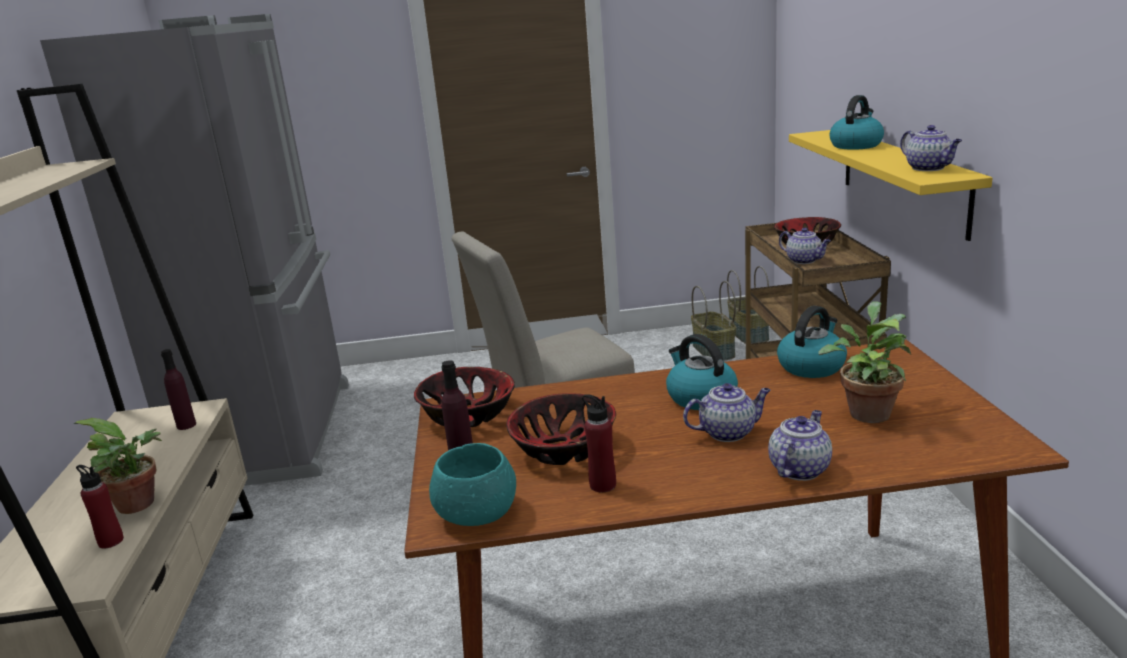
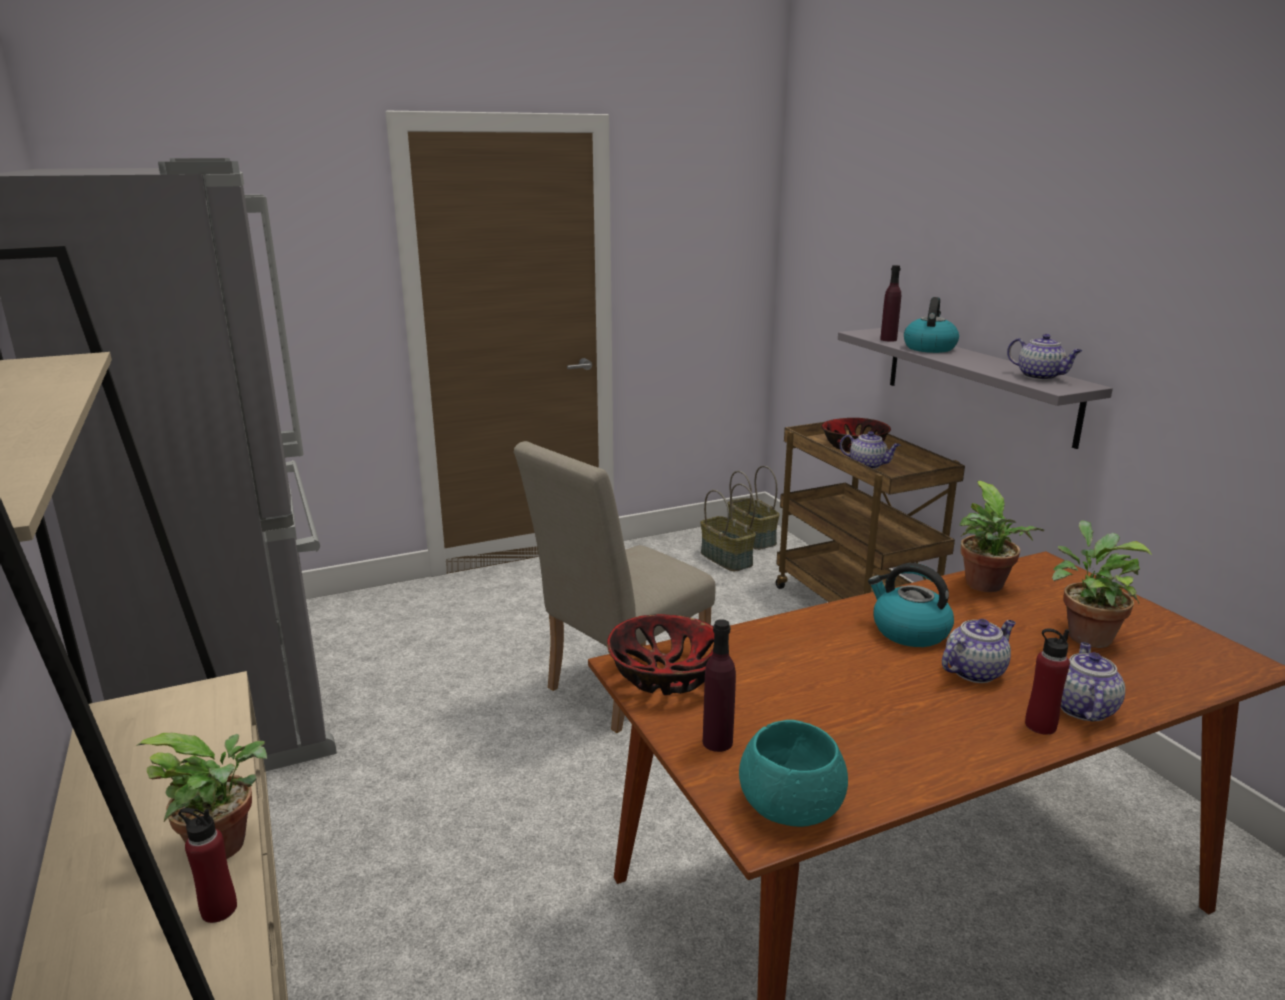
camera: 20 degrees left, 0 degrees up
(186, 425) = (213, 716): purple bottle -> purple bottle (888, 339)
(564, 449) = (819, 709): bowl -> none
(602, 485) = (902, 750): red bottle -> red bottle (1040, 725)
(811, 366) = (986, 587): kettle -> potted plant
(902, 179) = (977, 383): yellow shelf -> grey shelf

